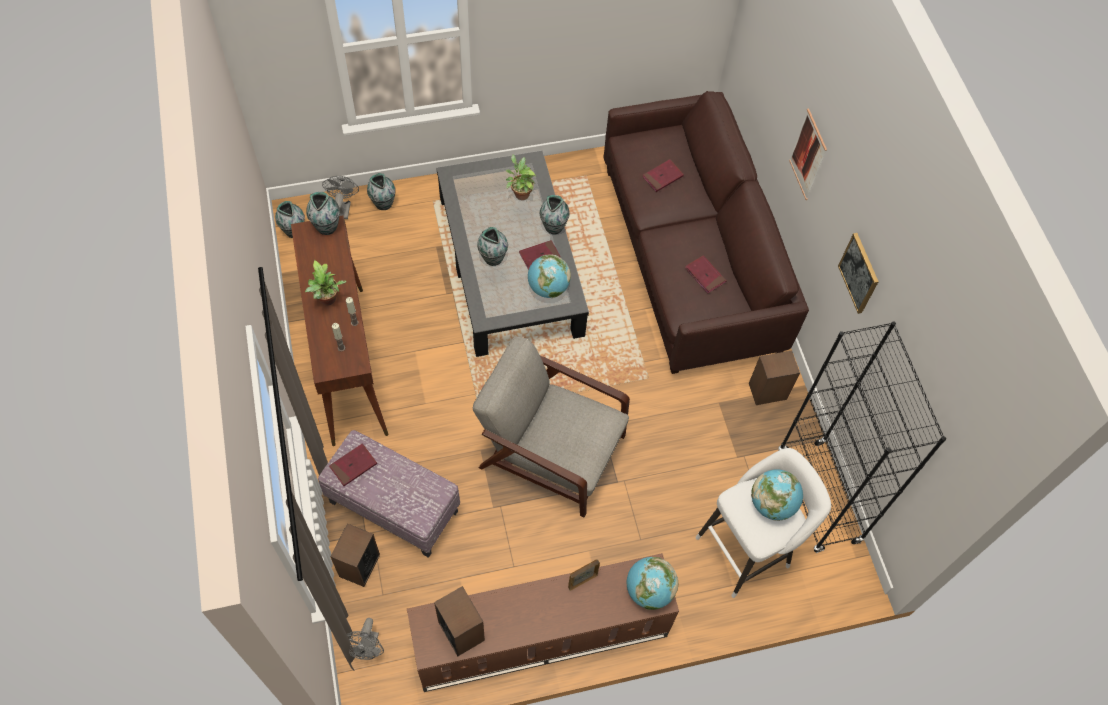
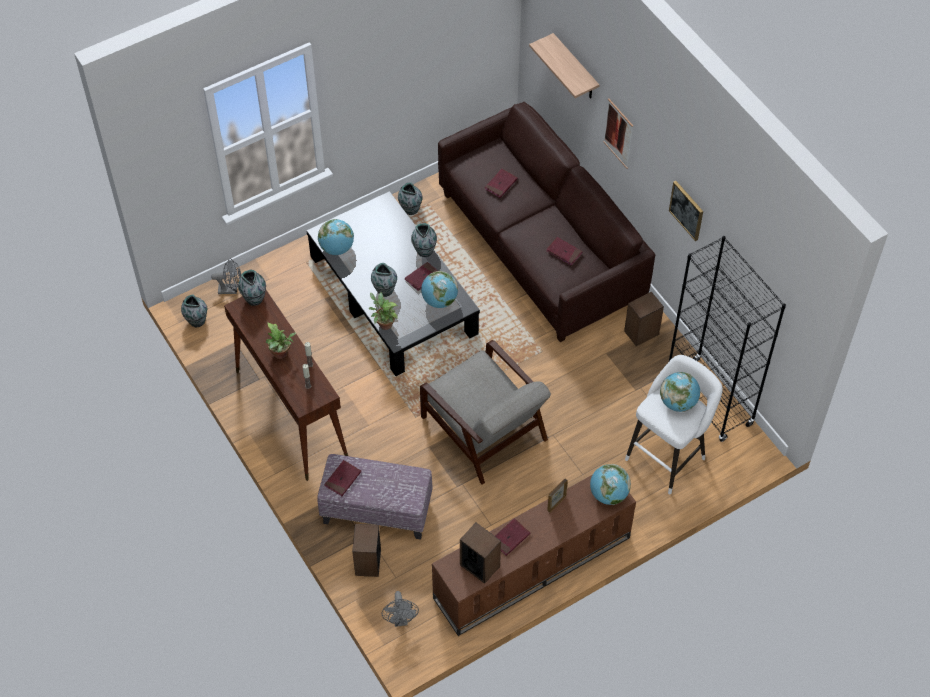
camera: 15 degrees left, 5 degrees down
(343, 207) = (231, 289): grey fan -> grey fan turned 105 degrees clockwise
(383, 203) = (264, 275): vase -> vase (410, 209)
(460, 196) = (337, 248): none -> globe
(510, 607) = (510, 538): none -> red book
(520, 193) = (386, 232): potted plant -> potted plant (383, 324)
(550, 450) = (485, 430): grey armchair -> grey armchair turned 135 degrees counterclockwise
(782, 63) = (575, 68): none -> shelf

